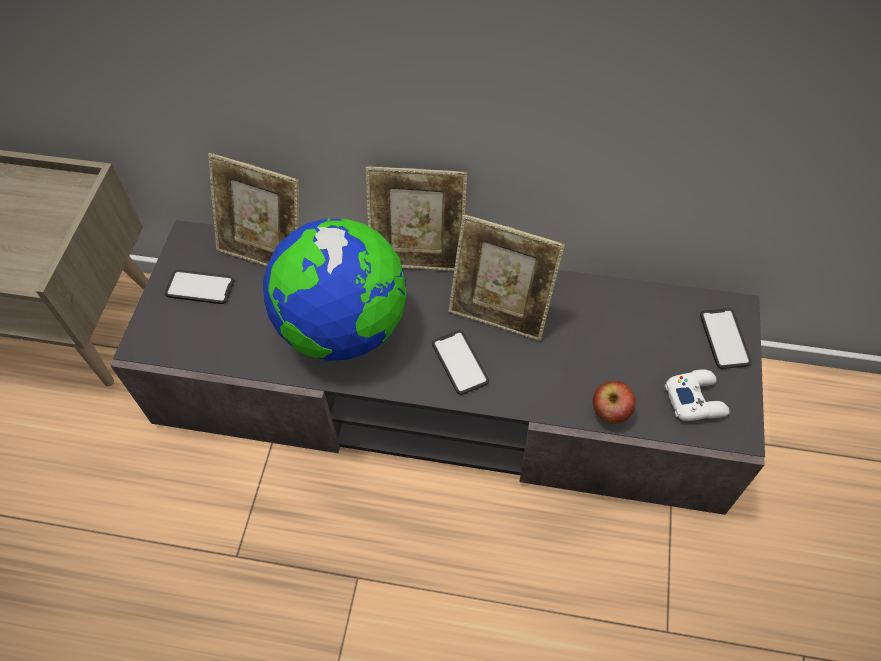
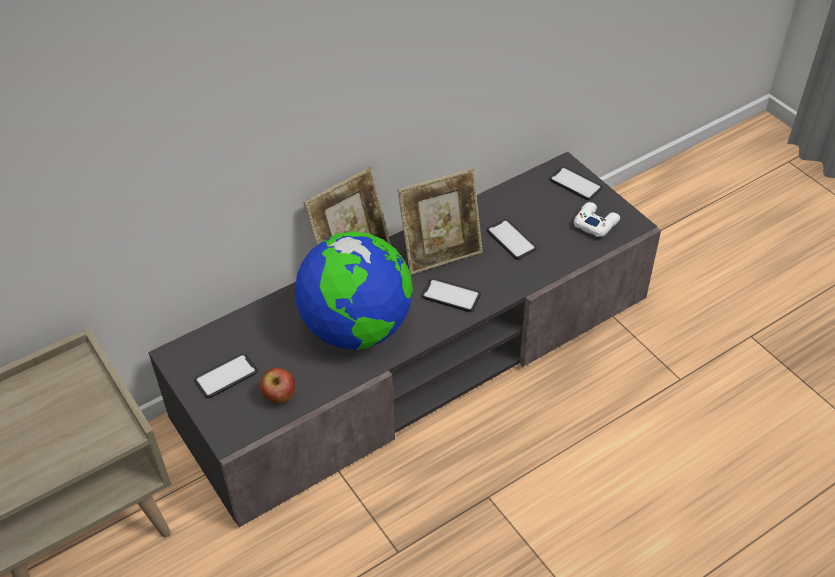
camera: 45 degrees left, 10 degrees down
(266, 250) = (244, 323): picture frame -> none
(584, 349) = (511, 240): none -> phone
(610, 413) = (562, 261): apple -> apple (279, 397)

